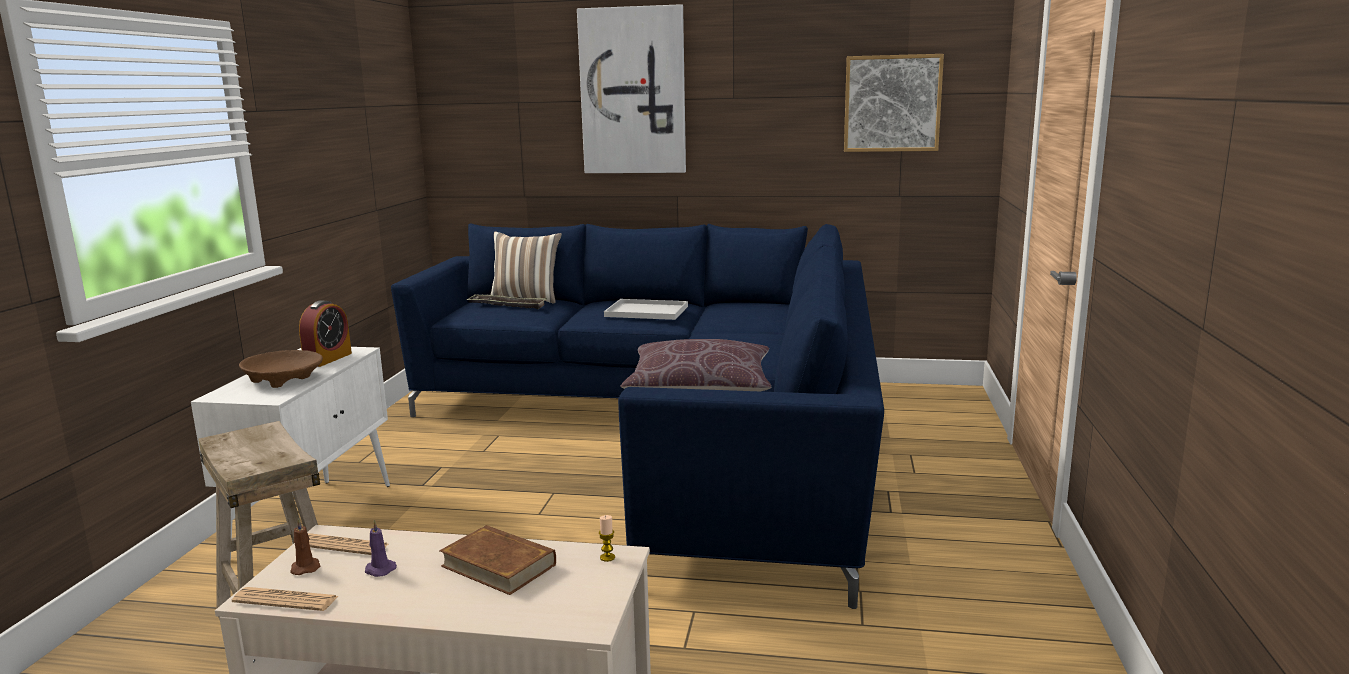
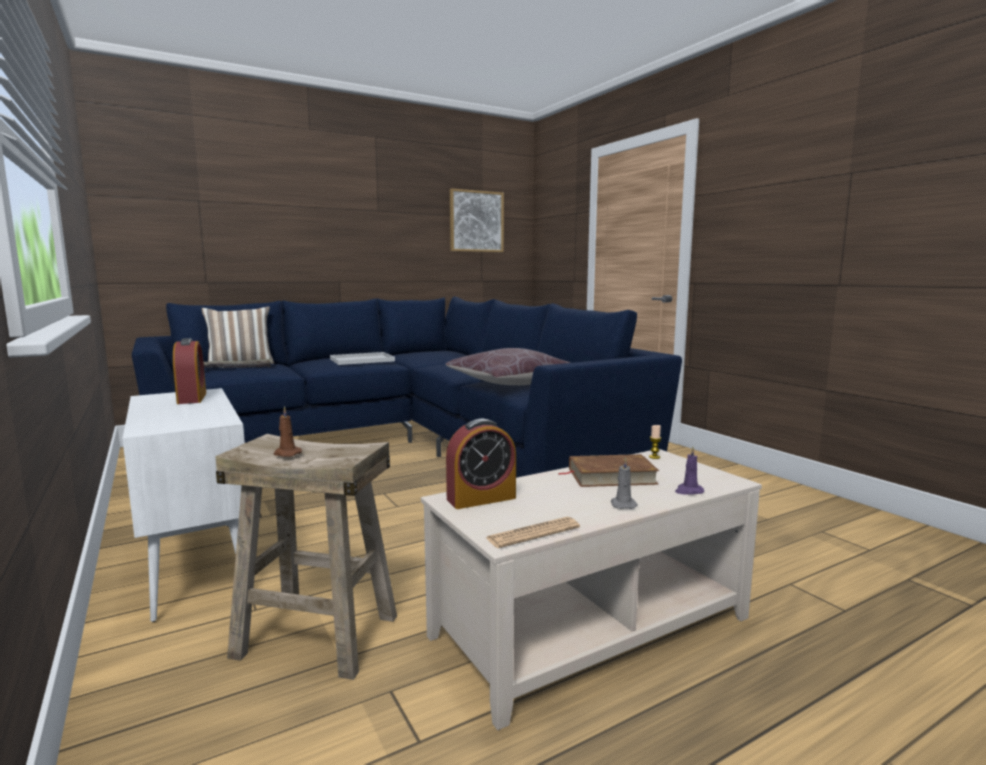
camera: 40 degrees left, 5 degrees down
(284, 379) = (189, 412): brown bowl -> none
(305, 567) = (490, 516): brown candle -> brown candle (286, 454)
(343, 545) = (481, 498): newspaper -> alarm clock
(379, 570) = (547, 500): purple candle -> purple candle (688, 491)
(417, 604) = (623, 504): none -> grey candle
(633, 91) = (303, 199): picture -> none

